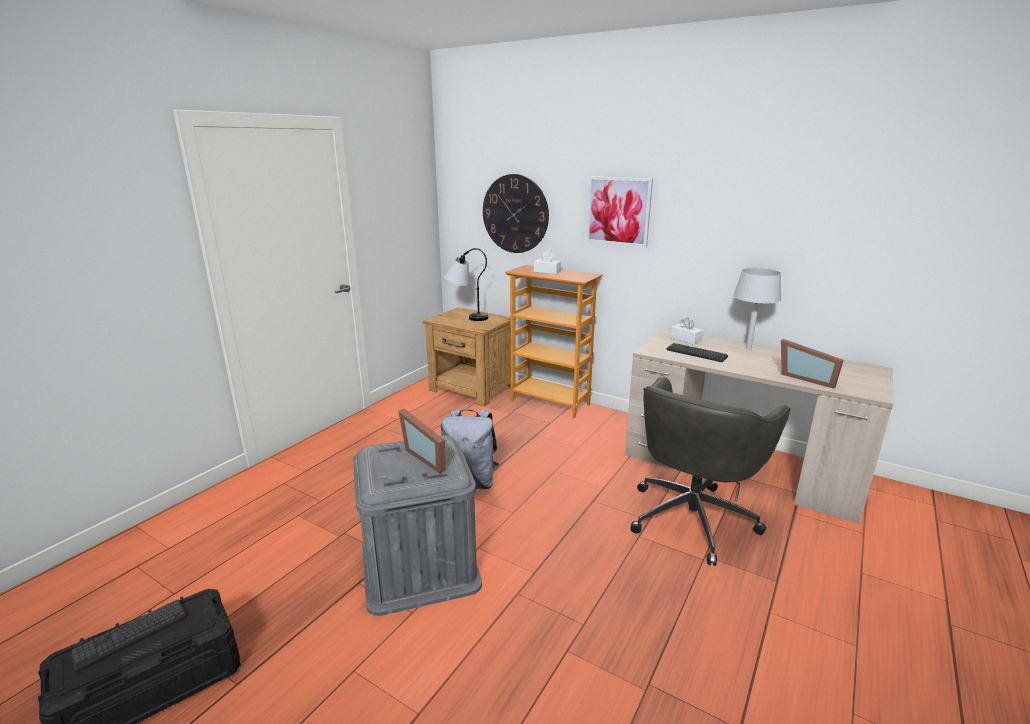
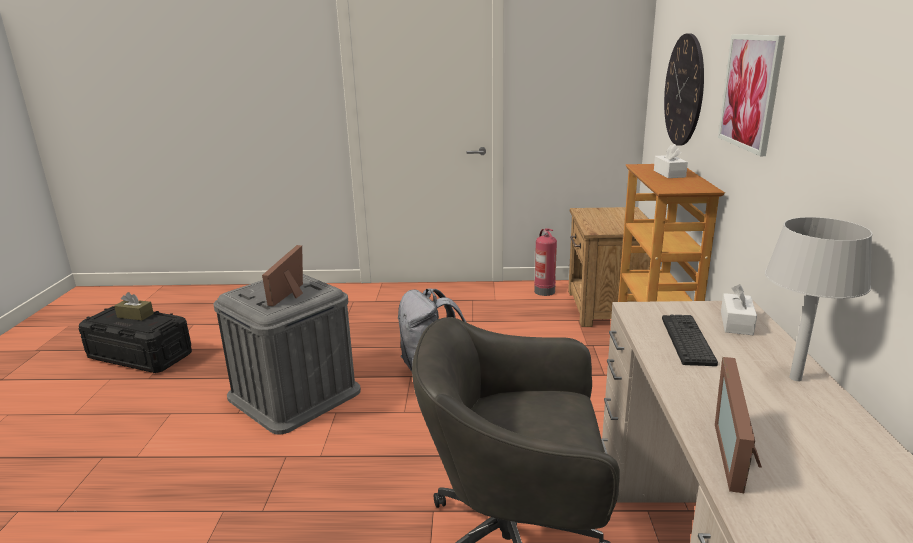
camera: 60 degrees right, 0 degrees up
(131, 634) = (135, 315): keyboard -> brown tissue box
(414, 397) = (543, 291): none -> fire extinguisher
(466, 316) = (616, 217): table lamp -> none

